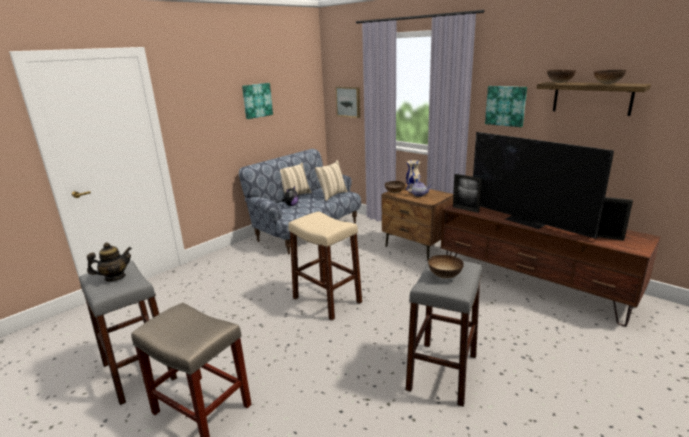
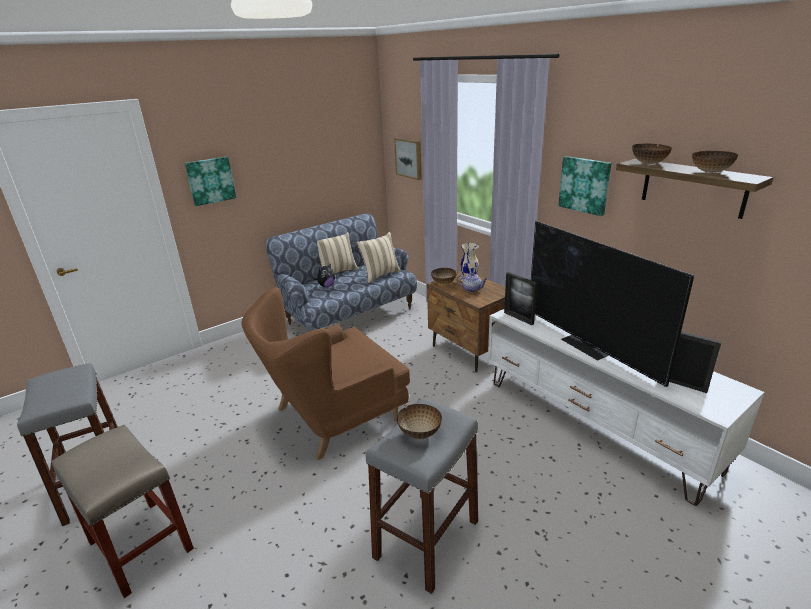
camera: 10 degrees right, 5 degrees up
(115, 277) = (59, 386): teapot -> none
(257, 100) = (290, 157): picture -> picture (210, 180)
(327, 300) = (333, 416): beige stool -> brown armchair
(532, 284) = (595, 423): brown tv stand -> white tv stand

